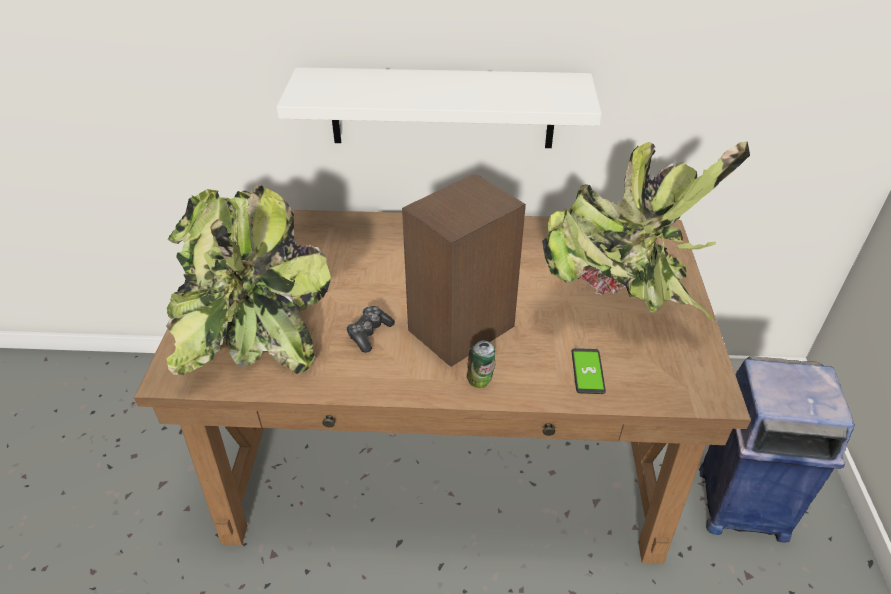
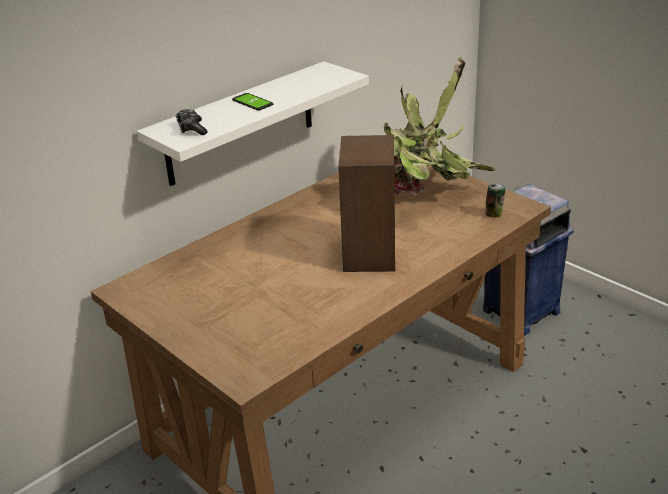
camera: 45 degrees left, 10 degrees down
(251, 331) = (251, 331): potted plant -> none
(369, 333) = (324, 286): game controller -> game controller (191, 129)
(481, 380) = (419, 266): can -> can (494, 214)
(587, 371) = (460, 231): phone -> phone (252, 102)

